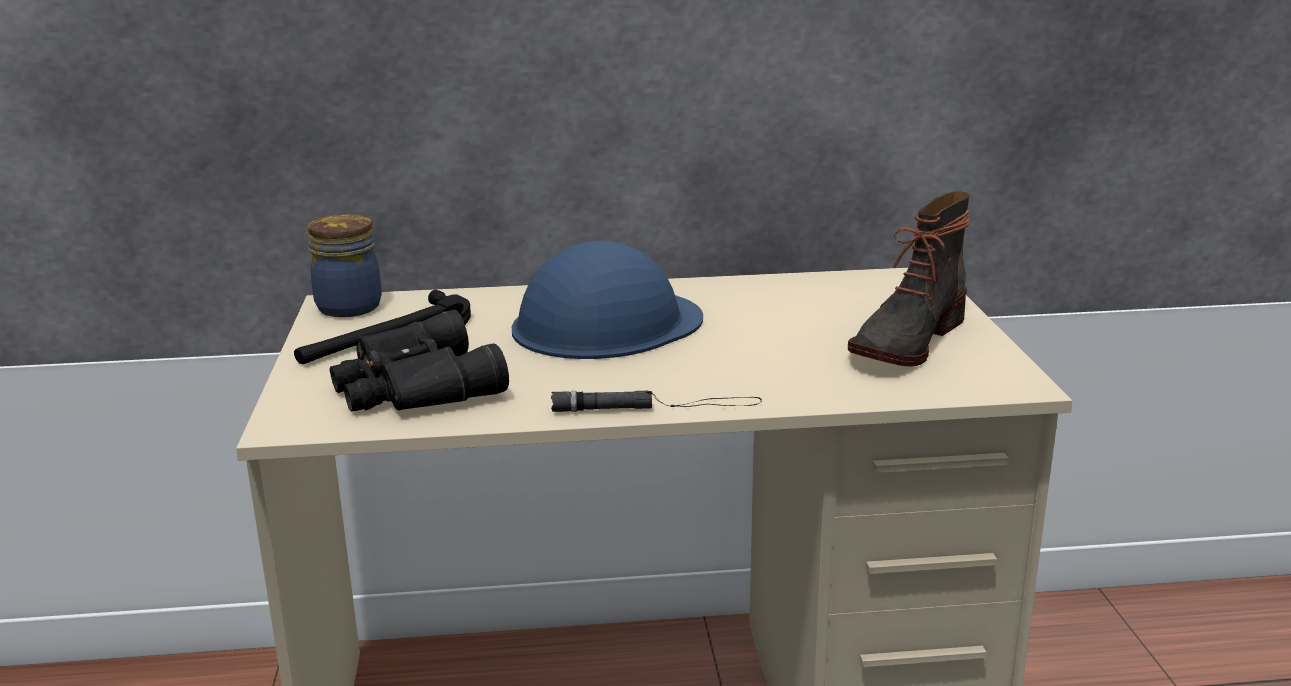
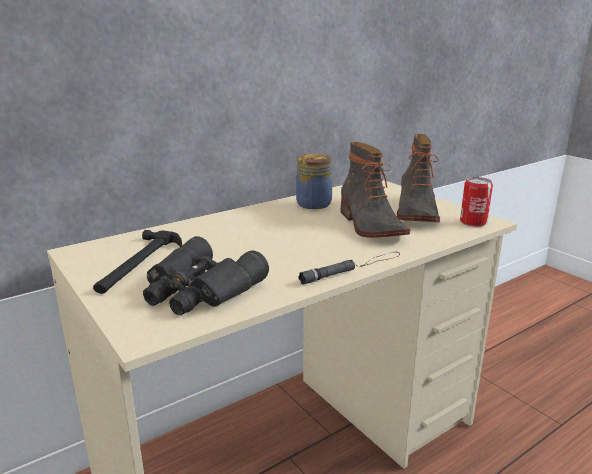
camera: 30 degrees left, 0 degrees up
(349, 306) = (88, 251): jar -> jar (312, 204)
(606, 324) = (262, 231): blue hard hat -> none
(785, 348) = (369, 225): none -> boot
(985, 380) = (473, 222): none -> can

